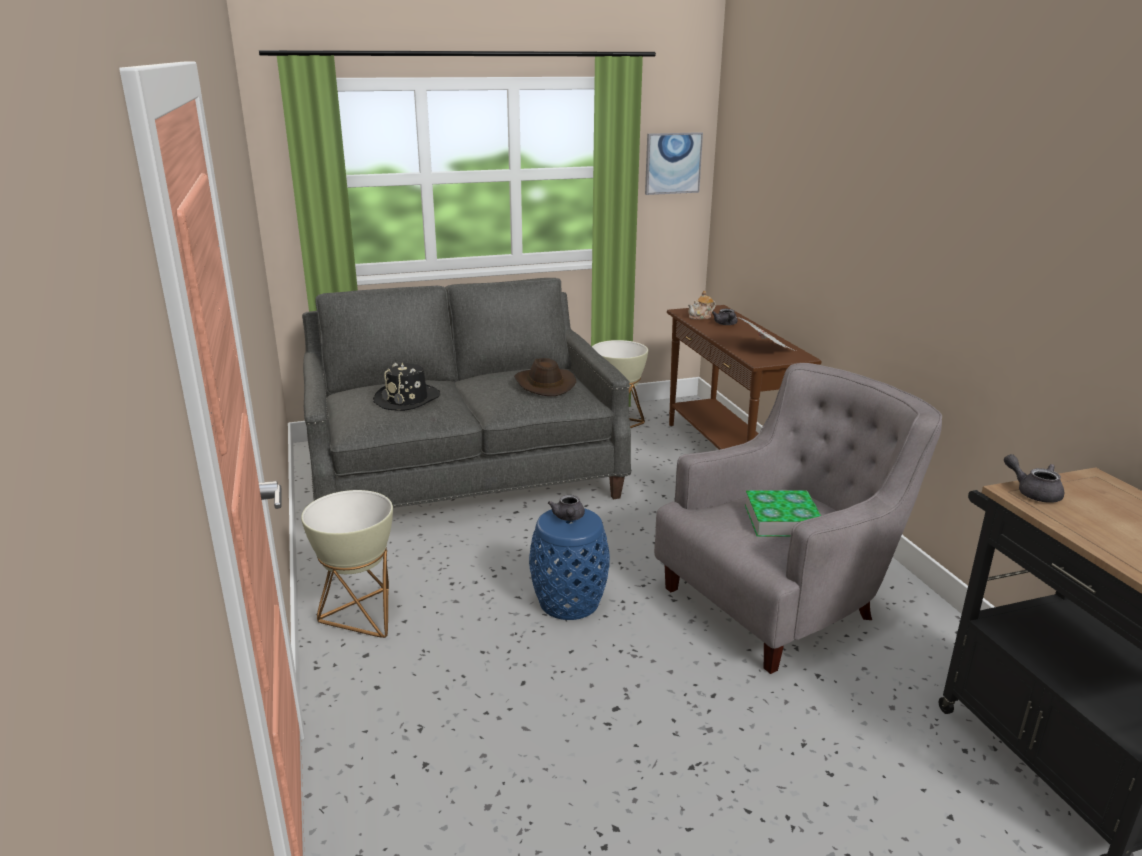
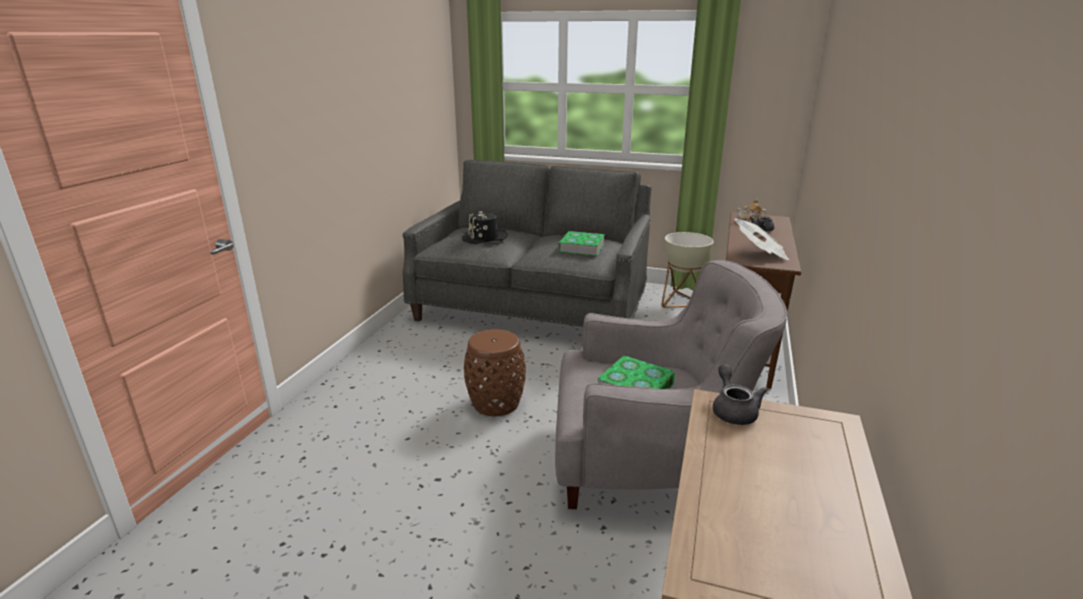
camera: 35 degrees right, 0 degrees up
(360, 615) = (376, 365): planter -> none
(543, 384) = (581, 247): brown hat -> book
(568, 518) = (496, 337): grey teapot -> none
(569, 602) = (496, 403): blue stool -> brown stool
(672, 163) = (771, 87): picture -> none

